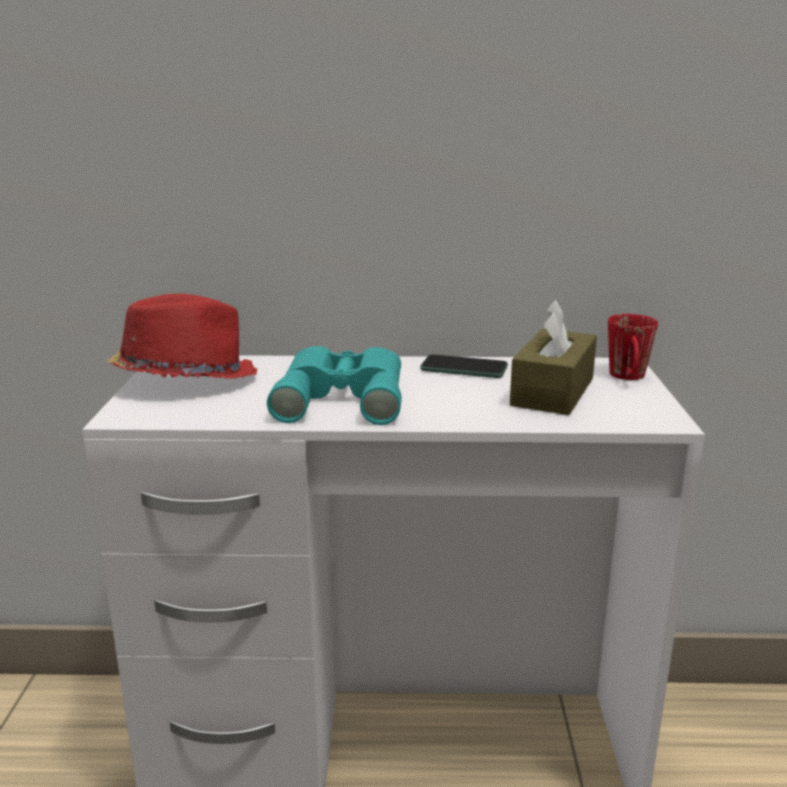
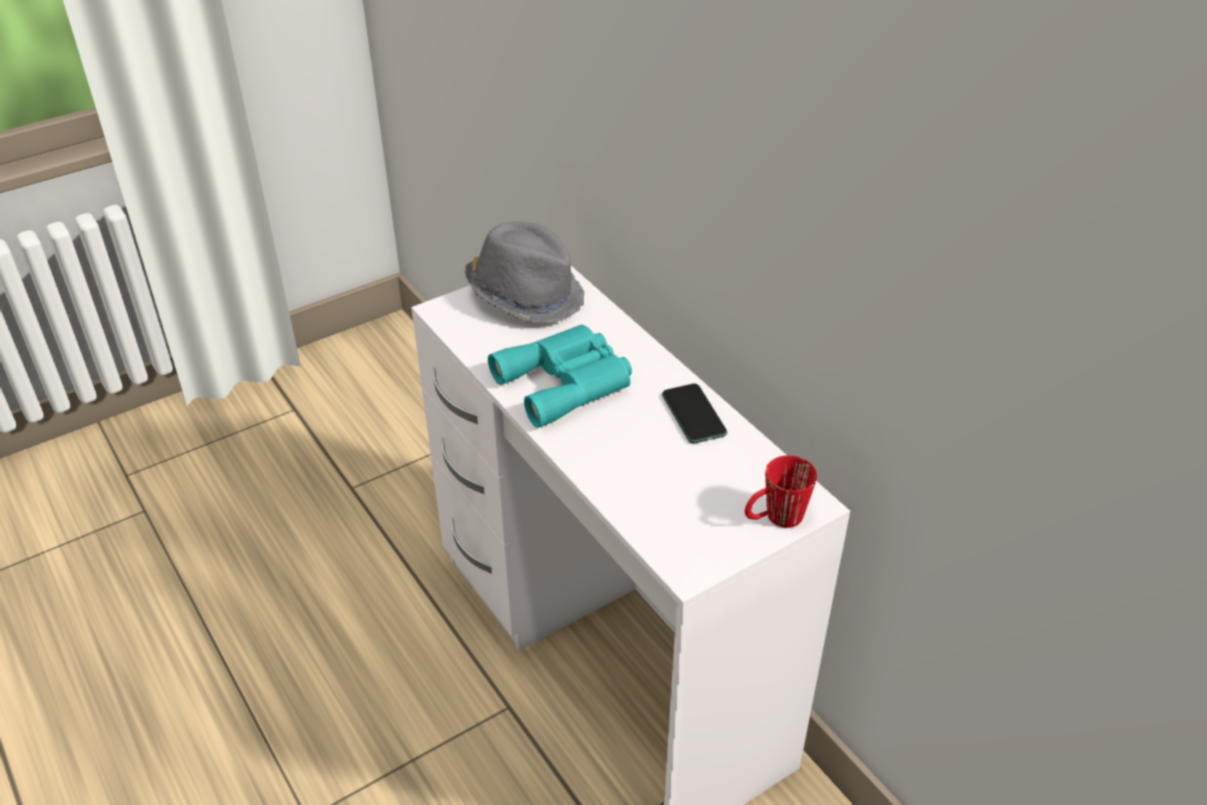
camera: 55 degrees right, 20 degrees up
(185, 378) = (526, 295): red hat -> grey hat
(552, 392) = (690, 485): brown tissue box -> none

